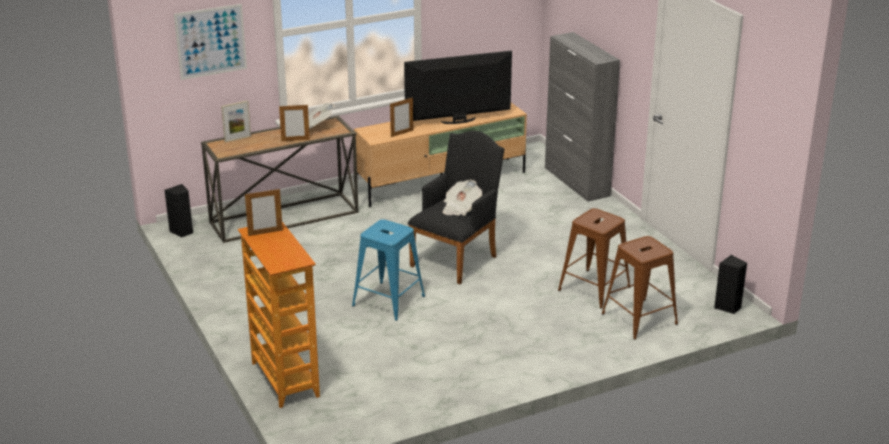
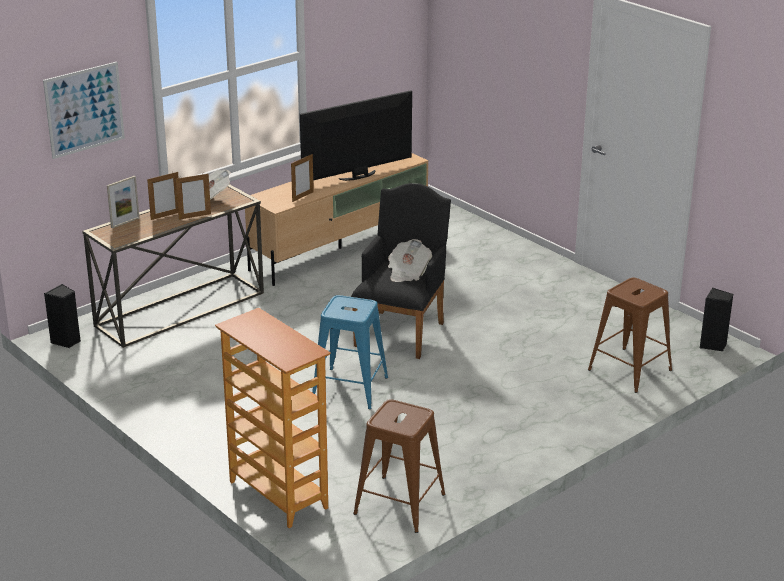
camera: 15 degrees left, 0 degrees up
(265, 233) = (250, 325): picture frame -> picture frame (165, 216)
(577, 182) = (487, 230): grey cabinet -> none
(594, 288) = (565, 344): brown stool -> brown stool (399, 504)

